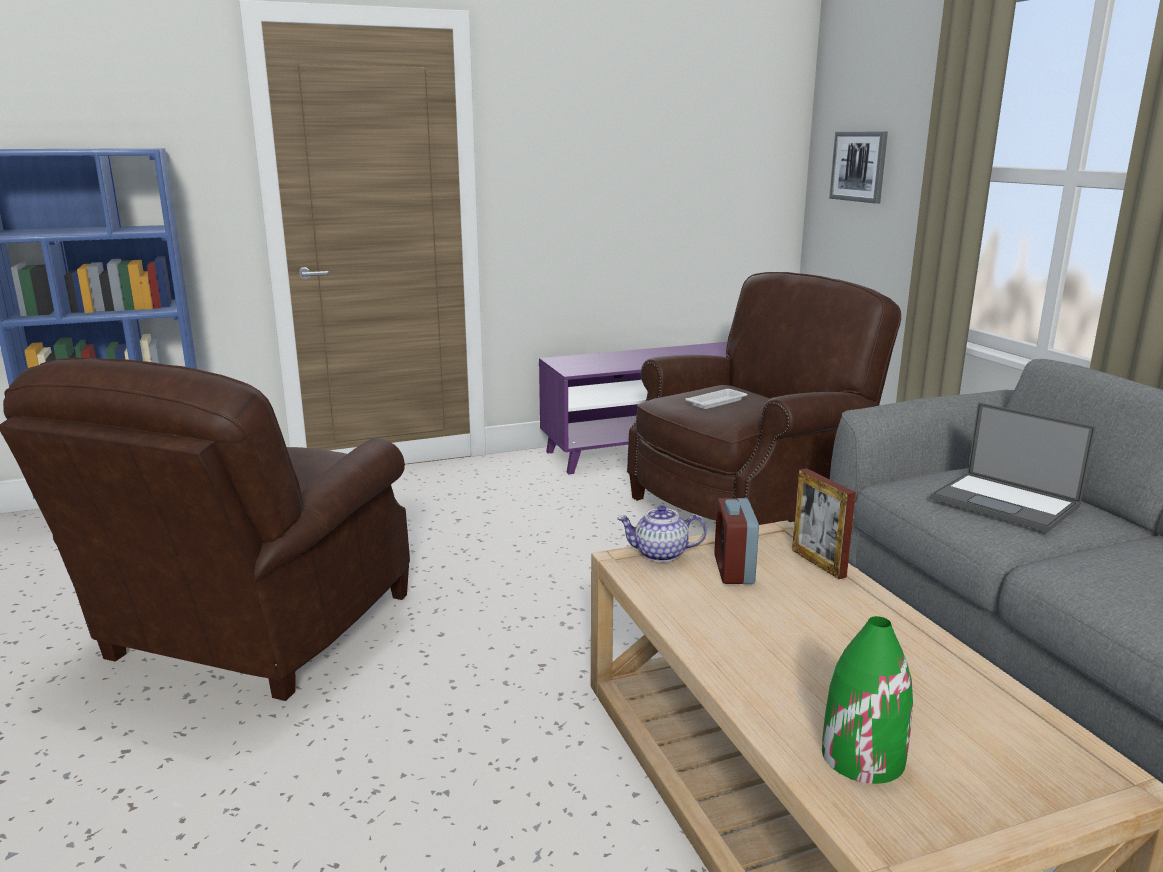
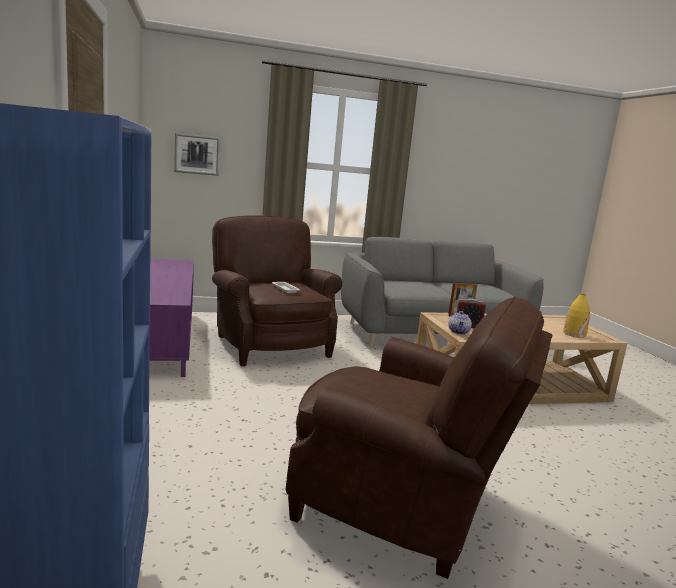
camera: 85 degrees left, 5 degrees down
(862, 756) = (574, 334): green vase -> yellow vase
(1006, 502) = (419, 285): laptop -> none

